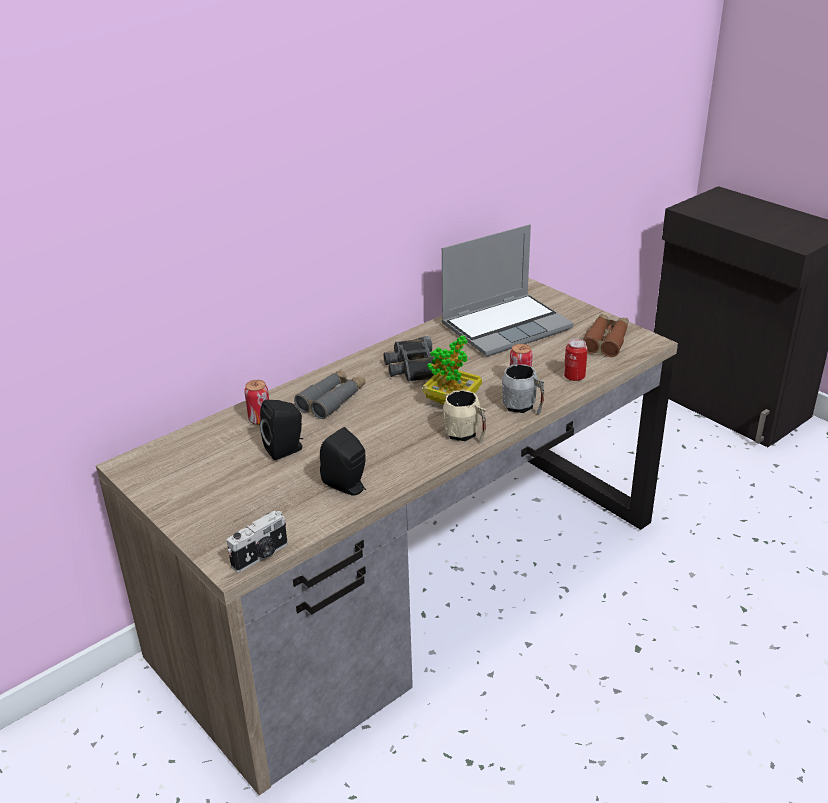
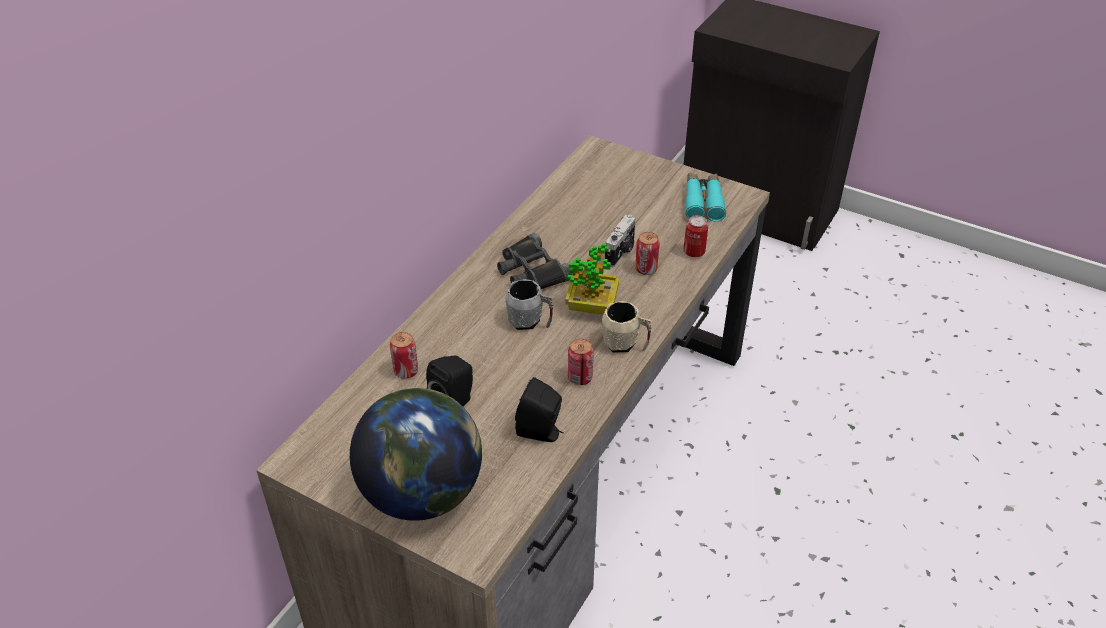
camera: 20 degrees left, 10 degrees up
(217, 509) = (422, 493): none -> globe
(261, 556) = (499, 536): camera -> camera (621, 252)
(332, 400) = (469, 330): grey binoculars -> none
(408, 452) = (580, 378): none -> can
(506, 326) = (598, 201): laptop -> none
(523, 407) = (663, 299): grey mug -> grey mug (530, 322)
(606, 341) = (703, 202): brown binoculars -> turquoise binoculars

